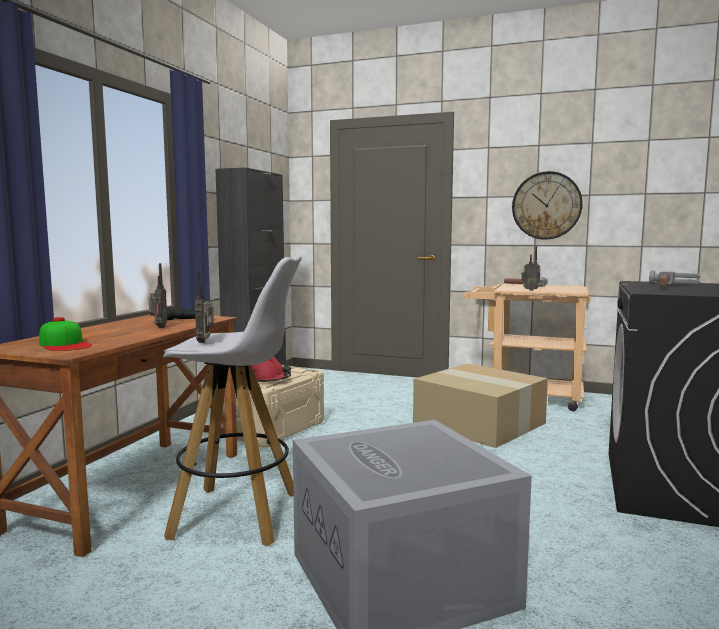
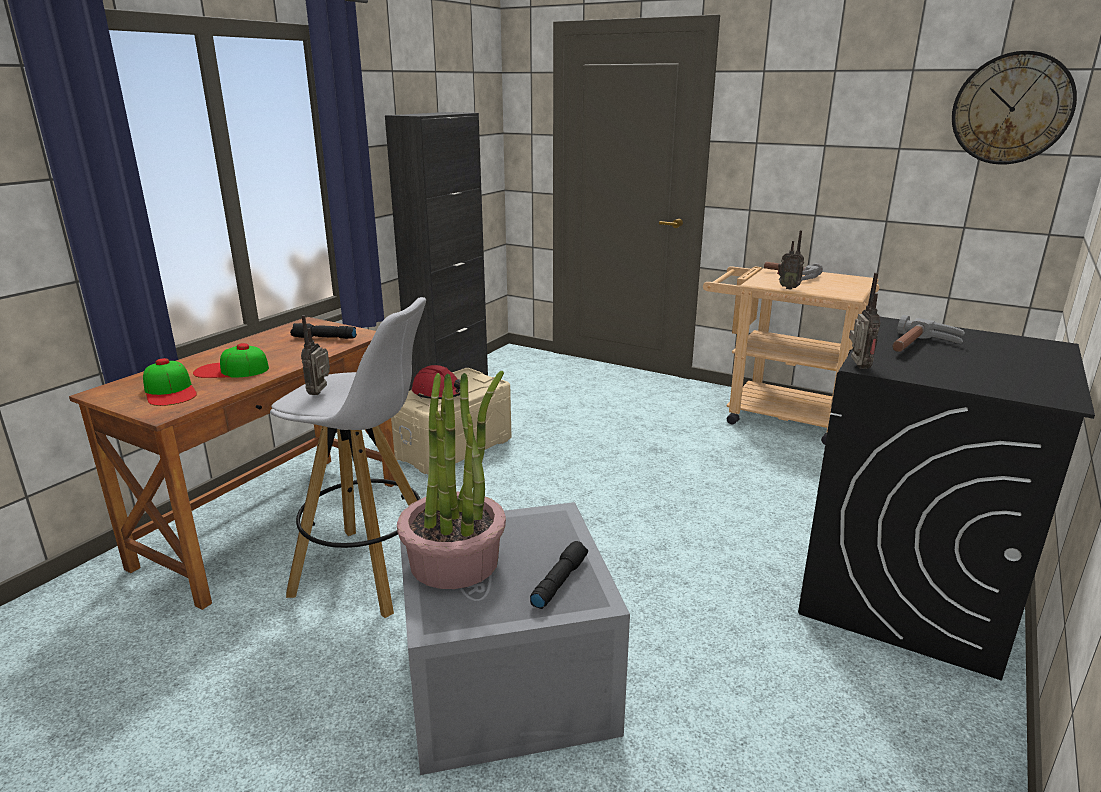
camera: 10 degrees right, 15 degrees up
(114, 334) = (231, 370): none -> cap
(158, 327) = (286, 355): radio -> radio (857, 368)
(359, 457) = (455, 561): none -> potted plant
(457, 462) = (558, 581): none -> black flashlight
(481, 423) = (699, 457): cardboard box -> none
(546, 205) = (836, 161): wall clock -> wall clock (1011, 108)

